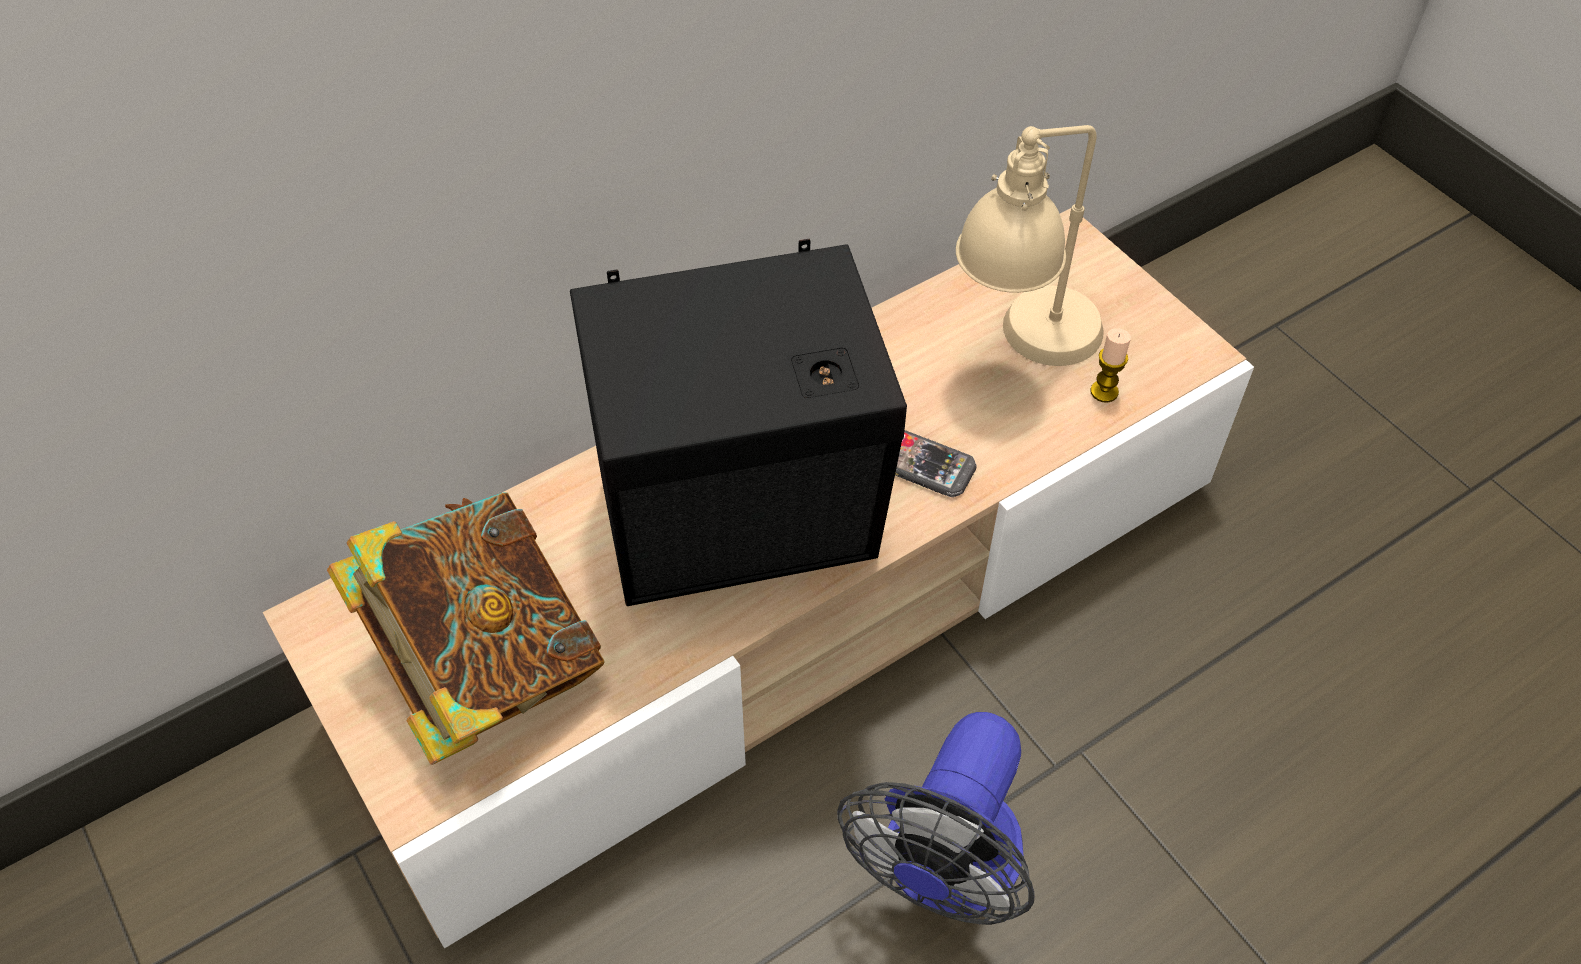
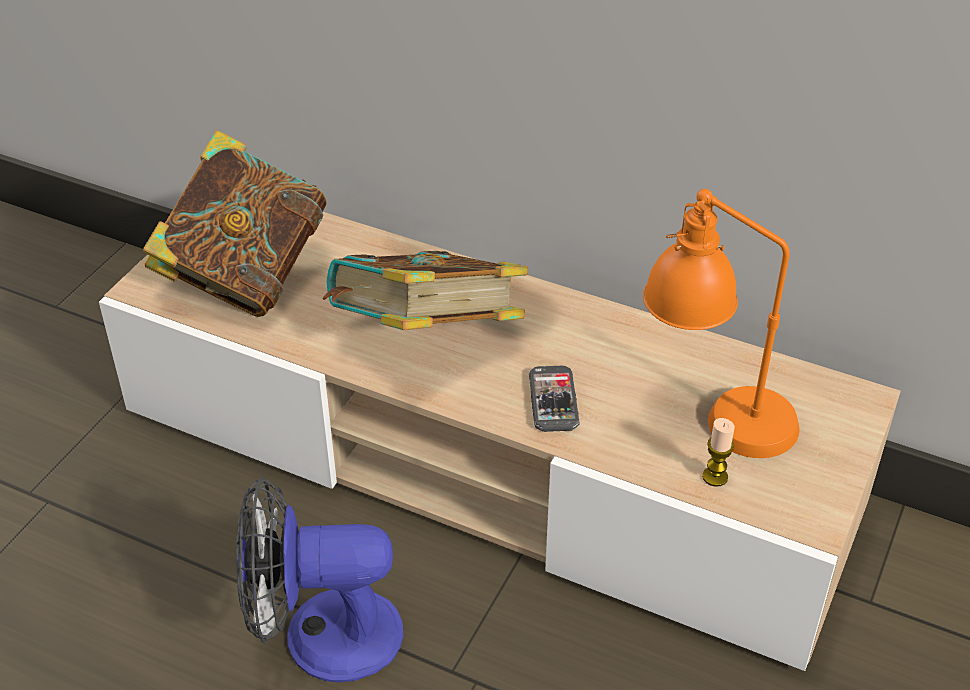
camera: 60 degrees right, 10 degrees down
(746, 530) = (426, 339): black speaker -> book
(1023, 351) = (712, 416): beige table lamp -> orange table lamp

